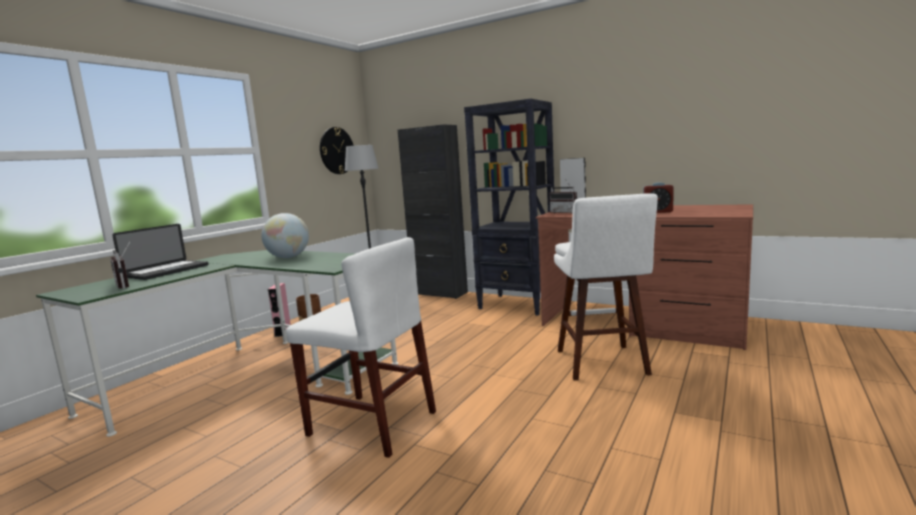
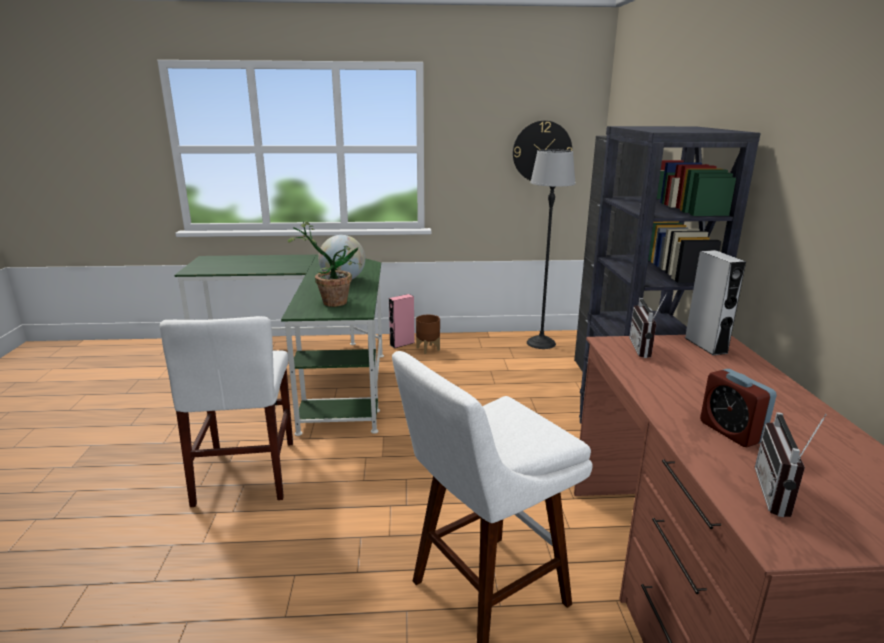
camera: 55 degrees right, 10 degrees up
(128, 285) = (226, 267): radio -> radio (782, 495)
(166, 271) = (275, 261): laptop -> none
(329, 261) = (329, 301): none -> potted plant

